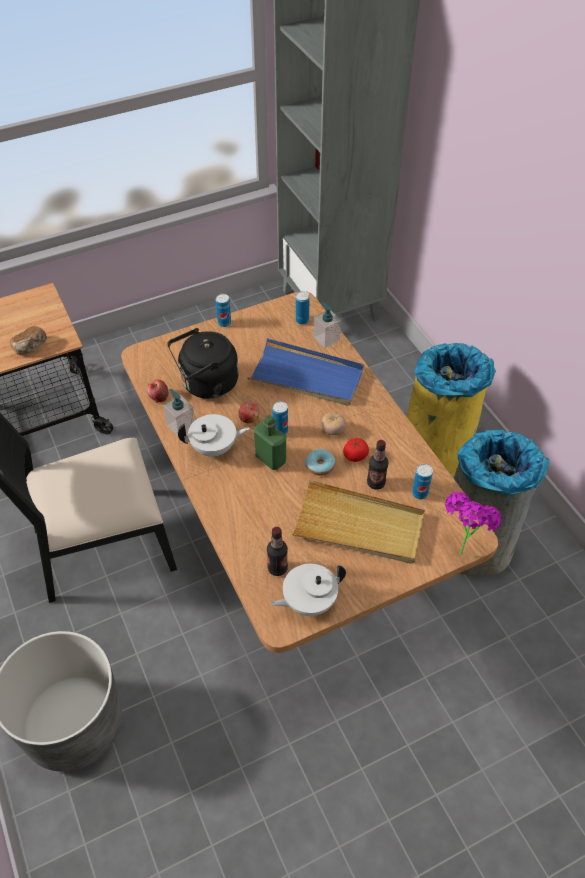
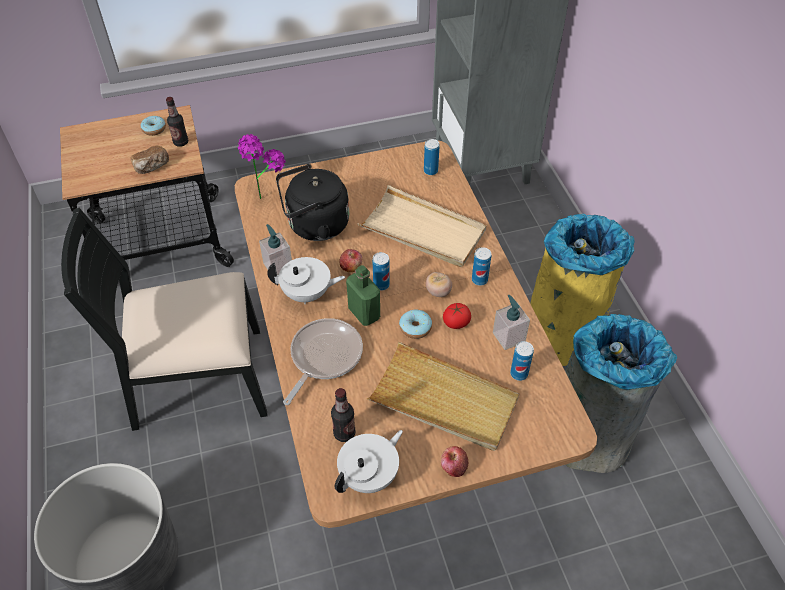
camera: 10 degrees right, 0 degrees up
(23, 310) = (154, 129): none -> donut
(158, 397) = (262, 232): apple -> apple (453, 467)
(224, 323) = (348, 164): can -> can (479, 280)
(243, 503) = (324, 357): none -> frying pan
(307, 376) = (423, 230): blue tray -> beige tray
(308, 601) = (370, 475): white teapot -> white teapot turned 150 degrees clockwise
(326, 339) = (452, 193): soap dispenser -> soap dispenser (508, 337)
(376, 483) = (472, 355): bottle -> bottle (181, 142)
(461, 546) = (554, 439): potted plant -> potted plant (264, 192)

